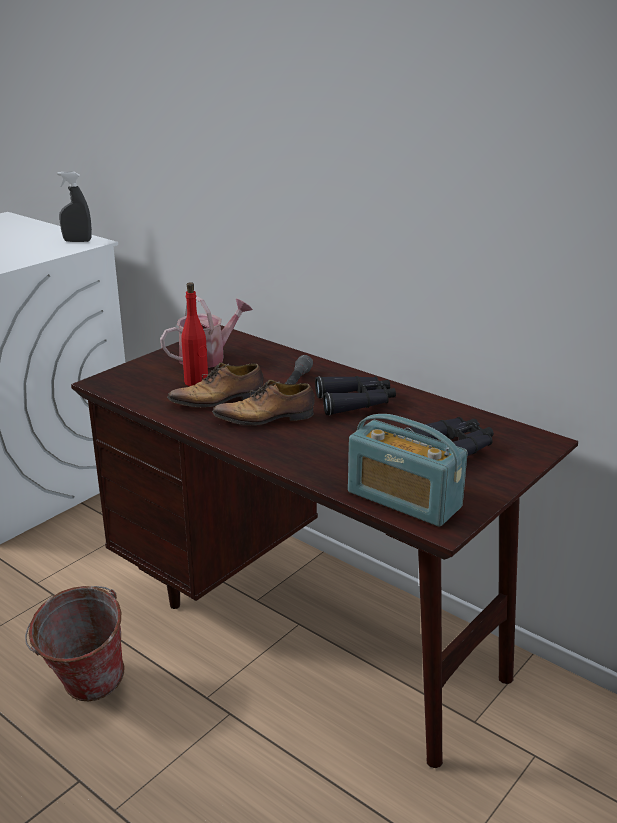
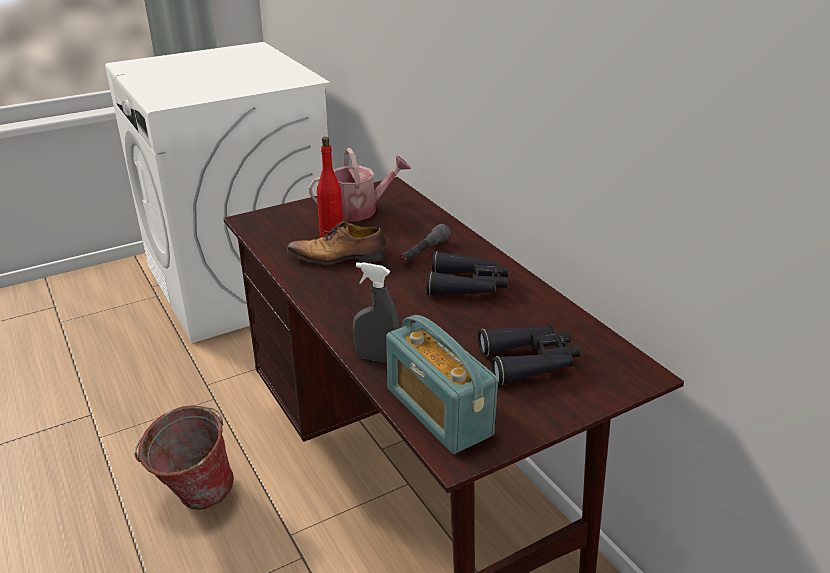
camera: 20 degrees right, 5 degrees up
(77, 241) = (295, 77): grey spray bottle -> grey spray bottle (377, 358)
(266, 418) = (368, 286): shoe -> none

